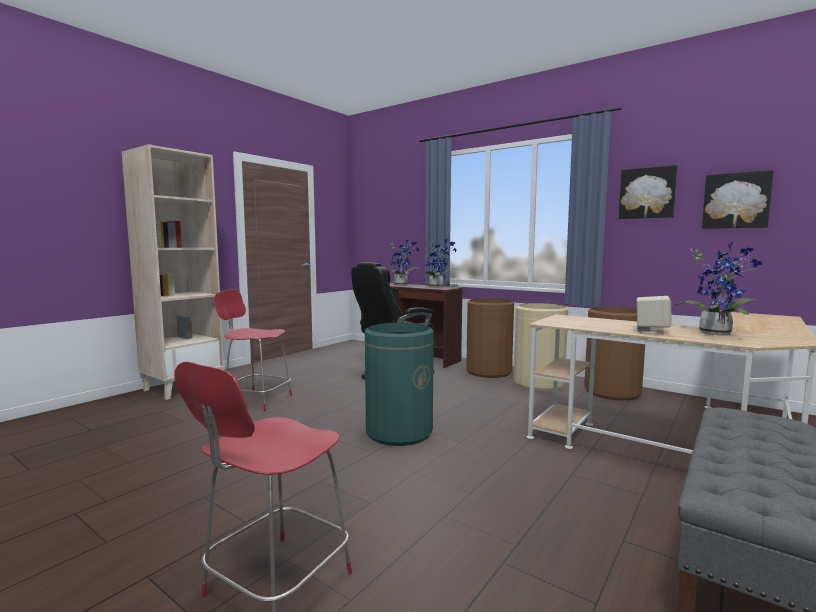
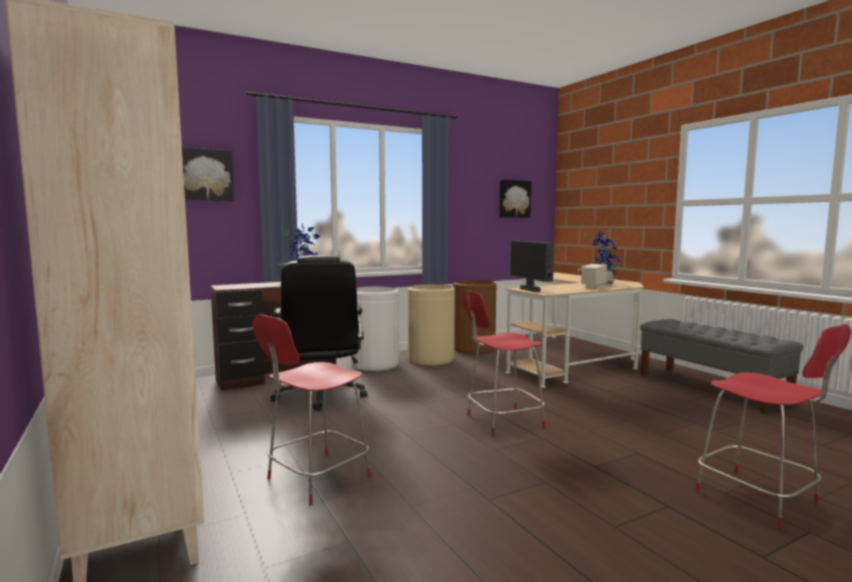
camera: 65 degrees left, 0 degrees up
(399, 432) = (502, 421): green trash can -> red chair
(402, 285) = (252, 285): potted plant -> none
(488, 371) = (375, 364): brown trash can -> white trash can
(559, 319) = (530, 290): none -> monitor
(647, 193) = (468, 188): picture -> picture (205, 175)

